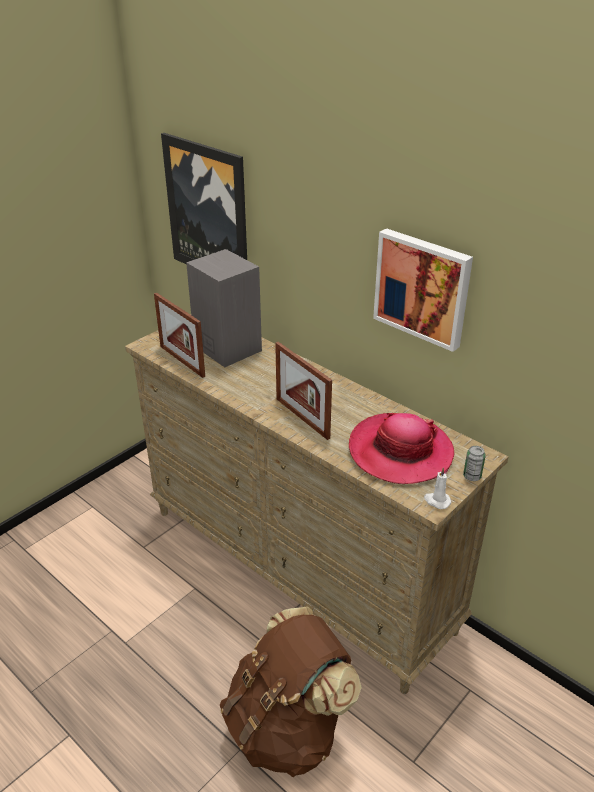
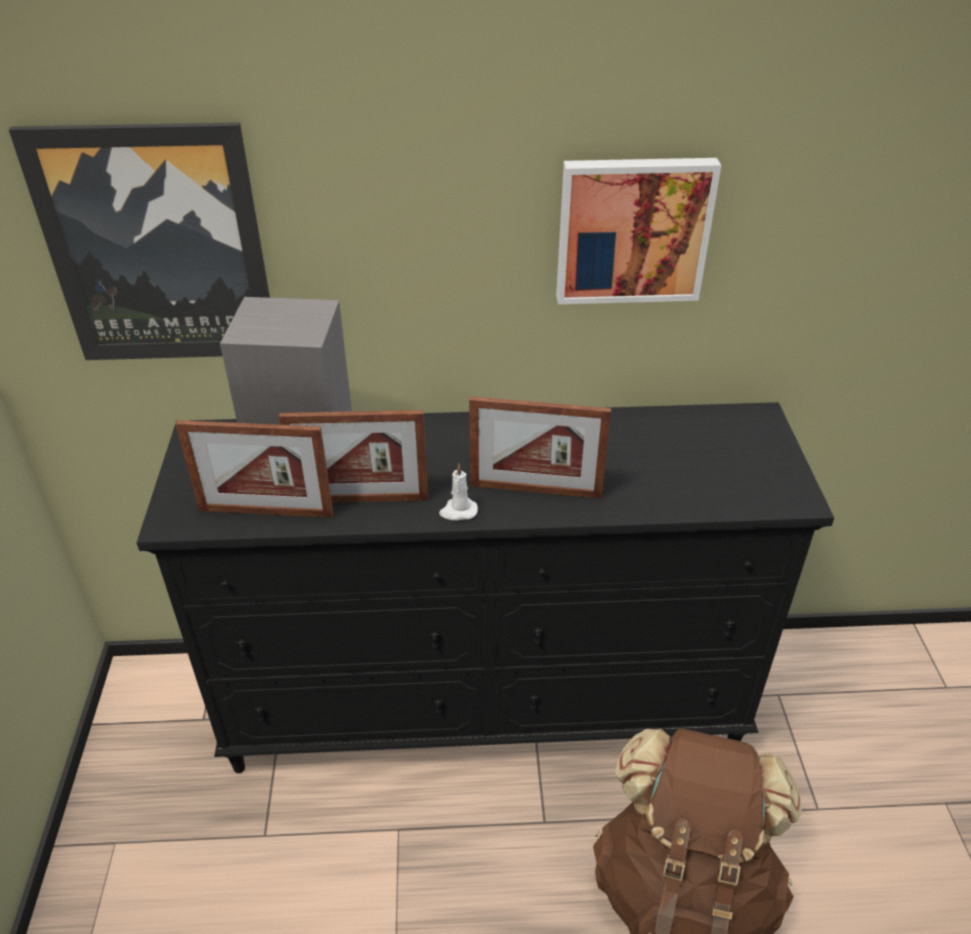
camera: 45 degrees left, 5 degrees up
(223, 378) = (361, 500): none -> picture frame
(298, 569) = (487, 705): beige dresser -> black dresser
(400, 452) = (688, 462): hat -> none
(436, 501) = (797, 492): white candle -> white candle (458, 511)
(472, 476) = (784, 444): can -> none

